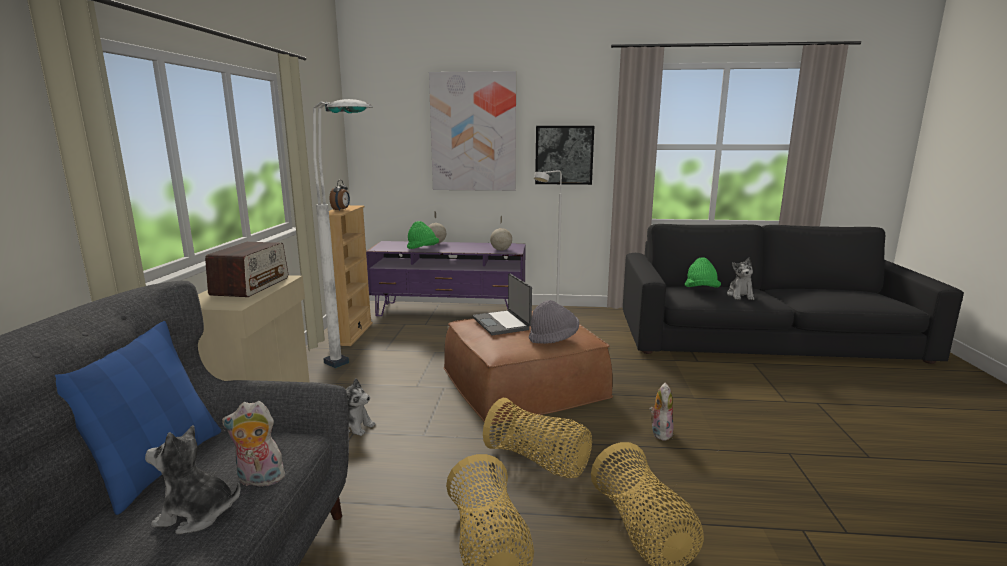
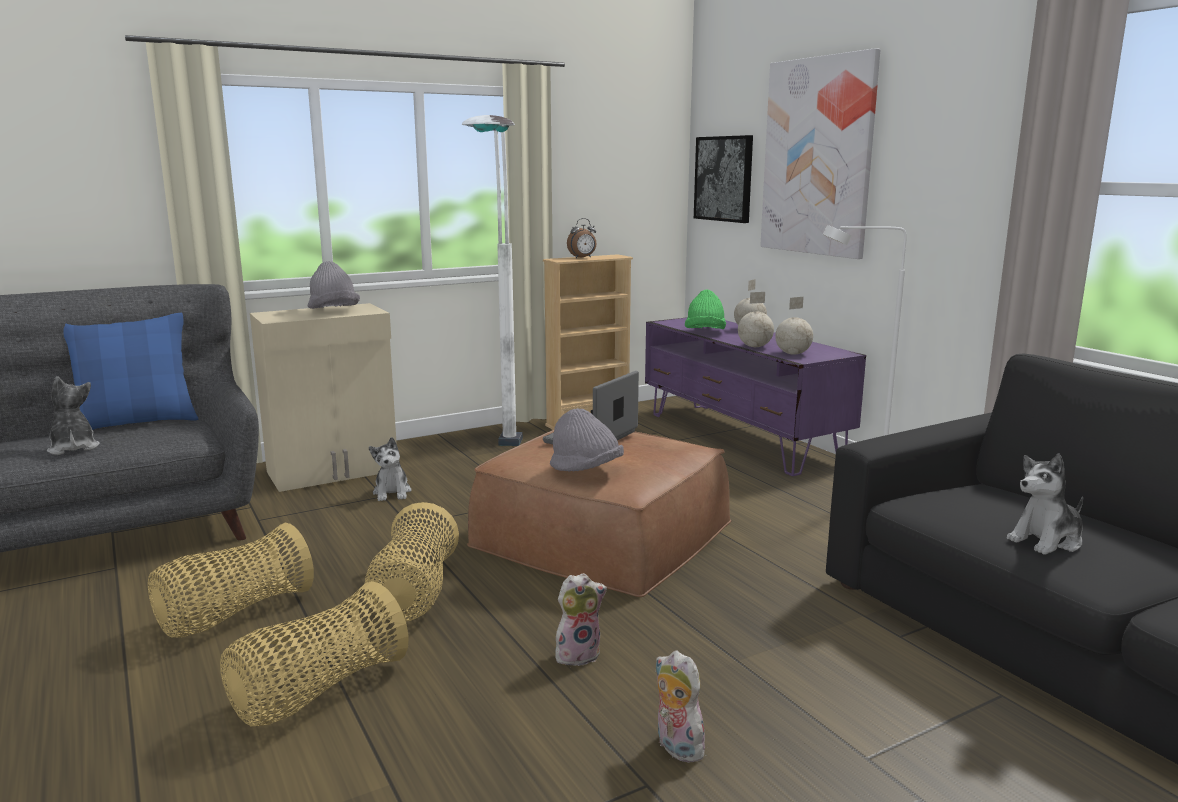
camera: 55 degrees right, 0 degrees up
(251, 286) = (334, 311): radio -> grey hat
(258, 480) = (125, 448): plush toy -> plush toy (675, 747)
(473, 251) = (754, 347): none -> globe
(564, 155) = (940, 200): picture -> picture (724, 178)
(701, 290) = (996, 505): green hat -> none

